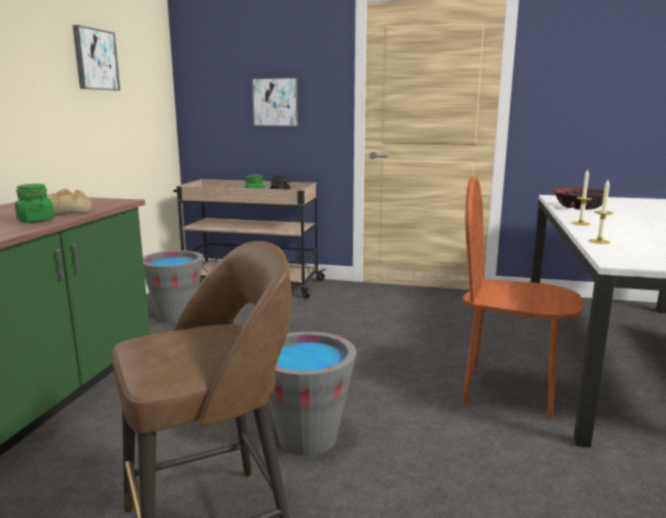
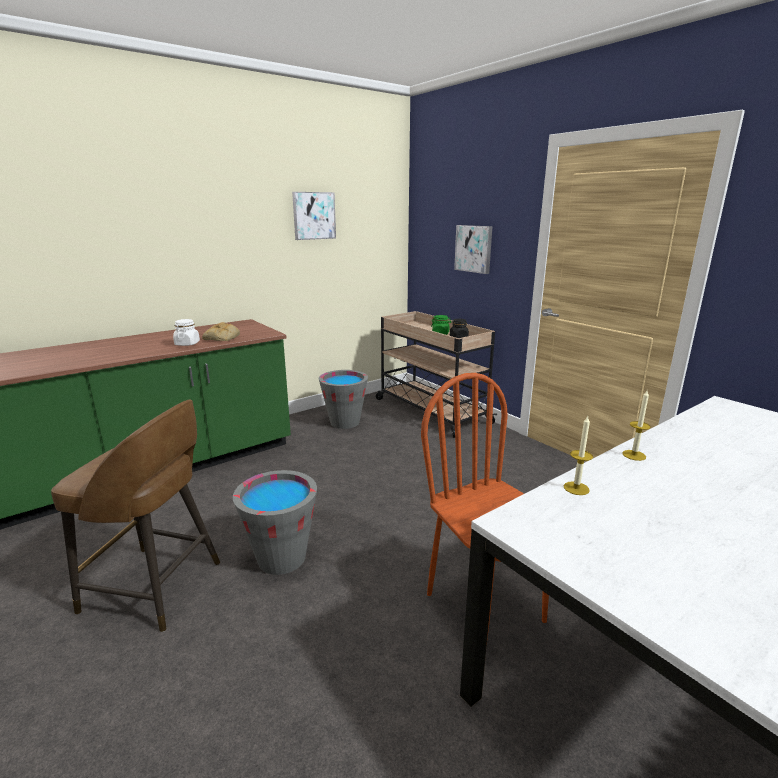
camera: 40 degrees right, 5 degrees up
(36, 220) = (187, 344): green jar -> white jar
(579, 207) = (711, 429): bowl -> none

